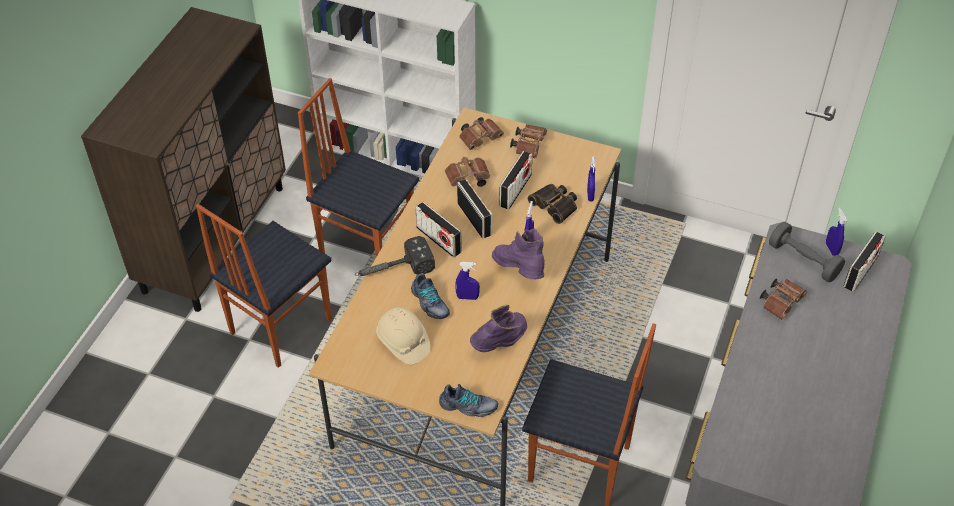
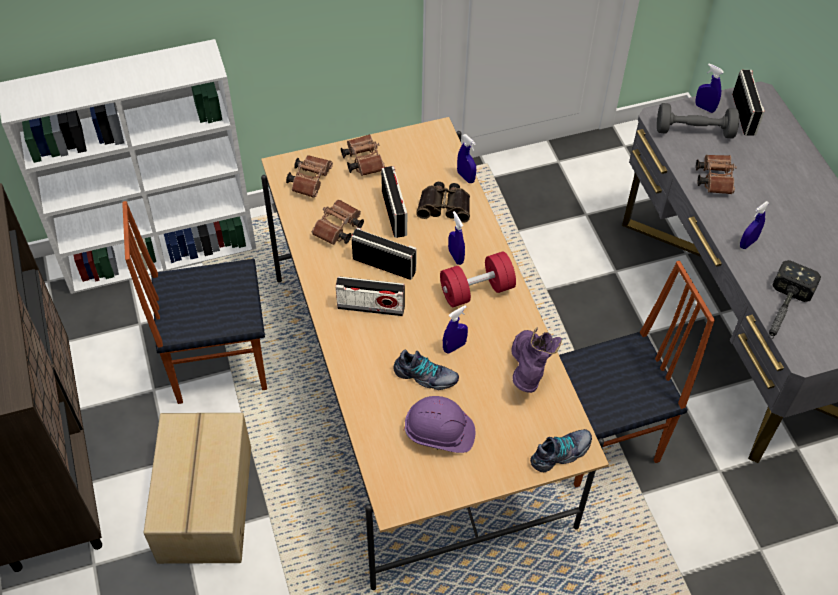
camera: 40 degrees left, 5 degrees up
(279, 326) = (203, 504): chair -> cardboard box
(393, 270) = (357, 367): hammer -> hammer (782, 311)
(403, 342) = (439, 433): beige hard hat -> purple hard hat
(520, 271) = (476, 290): purple boot -> red dumbbell
(758, 361) = (748, 243): none -> blue spray bottle

